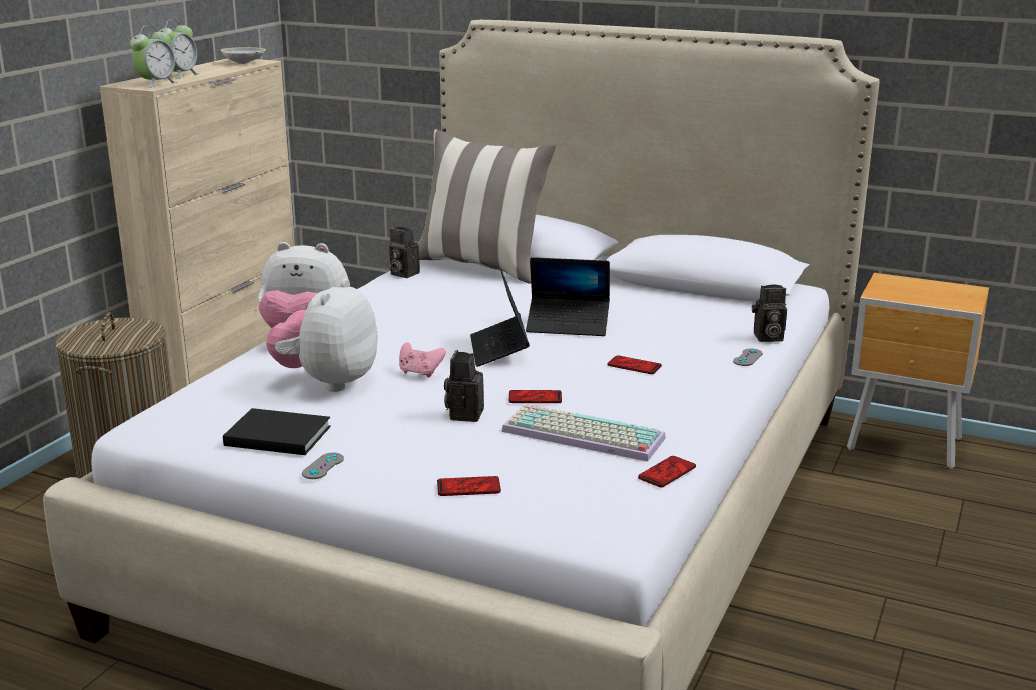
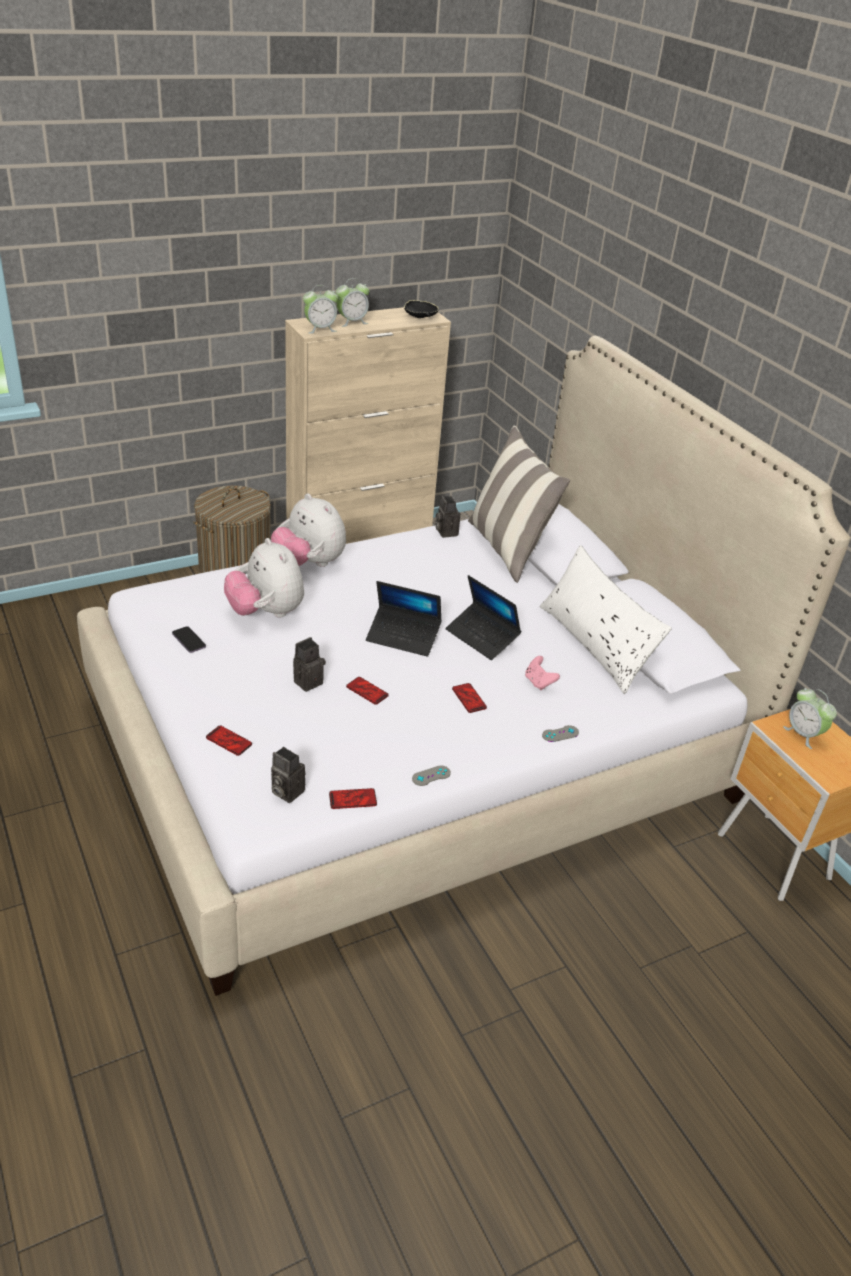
camera: 35 degrees right, 15 degrees up
(243, 63) = (420, 317): white bowl -> black bowl
(276, 435) = (189, 640): black book -> phone
(323, 466) = (181, 679): grey game controller -> grey game controller (431, 776)
(327, 382) = (266, 612): plush toy -> plush toy turned 90 degrees counterclockwise
(420, 373) = (327, 632): pink game controller -> pink game controller (539, 682)
(499, 350) = (403, 637): laptop -> laptop turned 105 degrees counterclockwise
(580, 435) = (347, 738): keyboard -> none
(666, 296) = (595, 644): none -> white pillow
(767, 338) = (605, 723): camera -> camera (285, 791)
(905, 290) = (803, 734): none -> alarm clock

